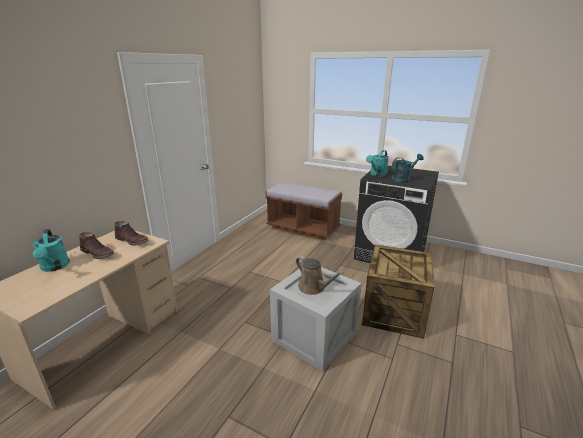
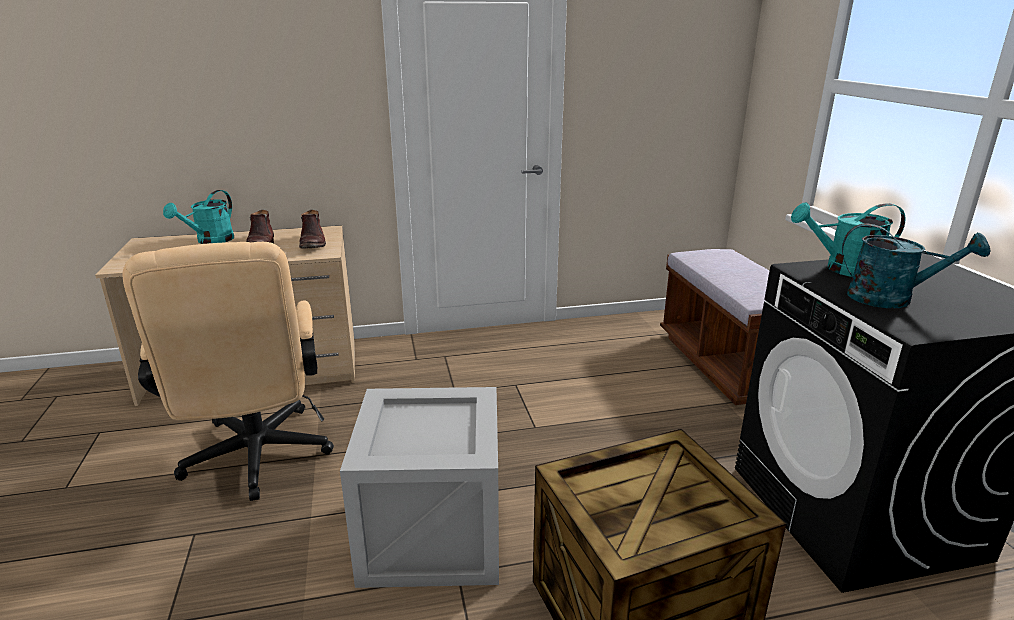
camera: 50 degrees right, 0 degrees up
(196, 371) = (256, 461): none -> beige office chair
(313, 288) = (425, 427): brown watering can -> none

